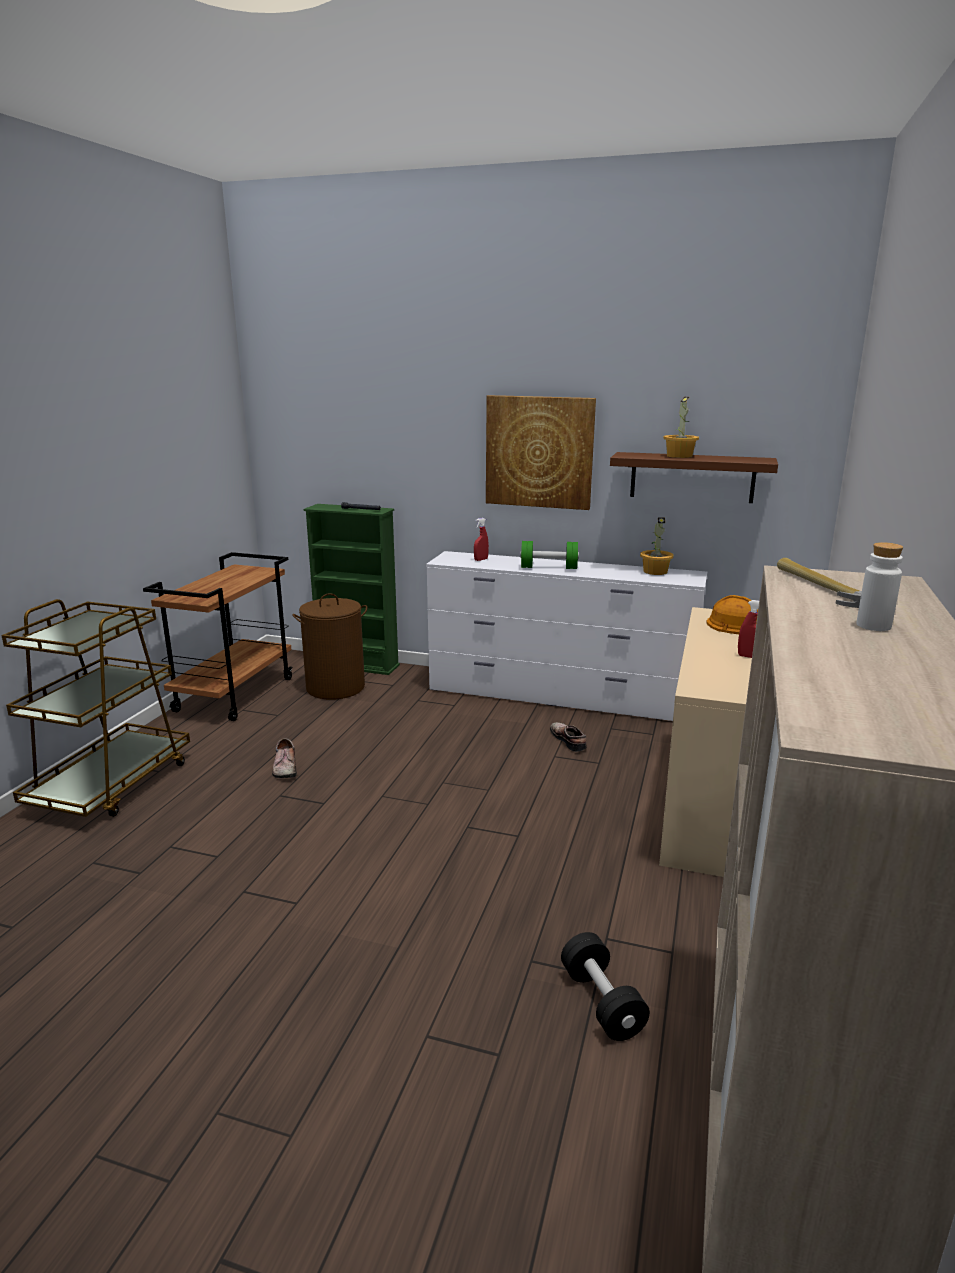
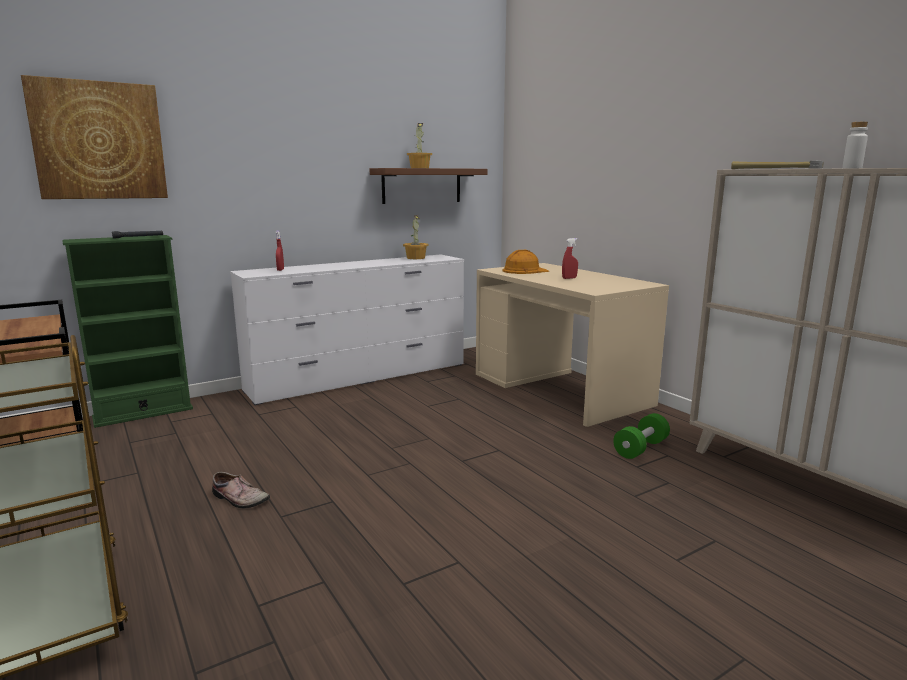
camera: 50 degrees left, 5 degrees down
(336, 687) = (157, 433): brown laundry basket -> none
(539, 452) = (308, 170): picture -> picture (99, 141)
(549, 568) = (346, 266): green dumbbell -> green dumbbell (640, 448)
(569, 740) = (418, 395): shoe -> none
(602, 1002) = (693, 490): black dumbbell -> none

